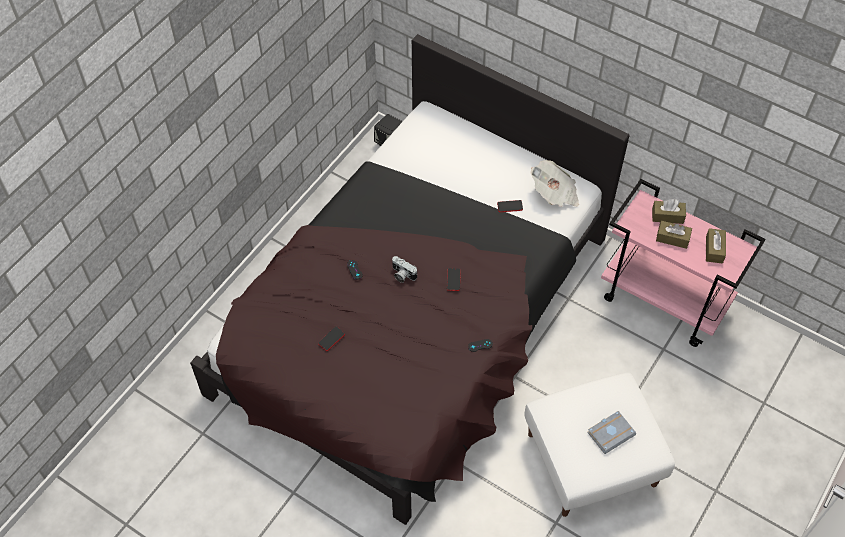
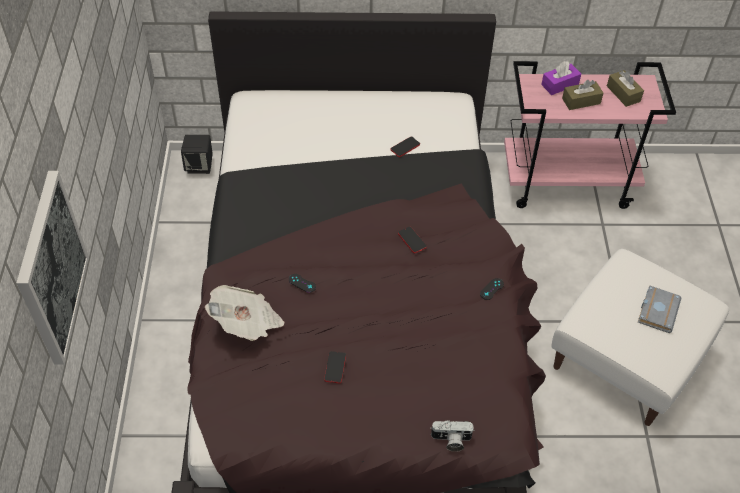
camera: 35 degrees left, 5 degrees down
(161, 180) = (51, 268): none -> picture
(402, 275) = (356, 262): camera -> camera (451, 440)
(554, 194) = (436, 116): newspaper -> newspaper (247, 323)
(667, 216) = (560, 84): brown tissue box -> purple tissue box

